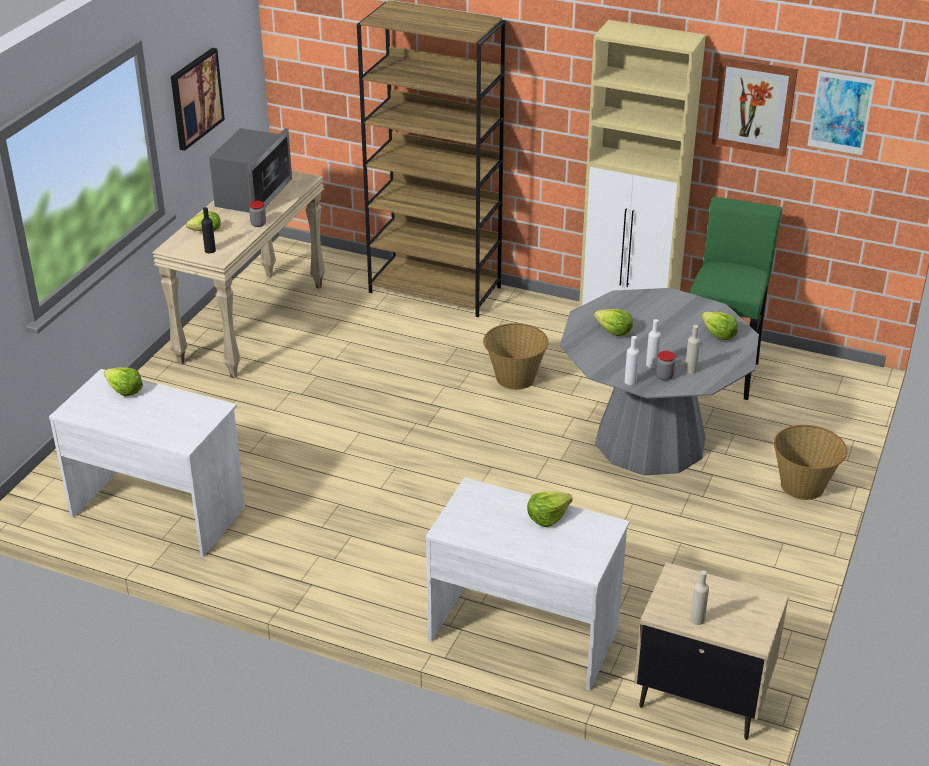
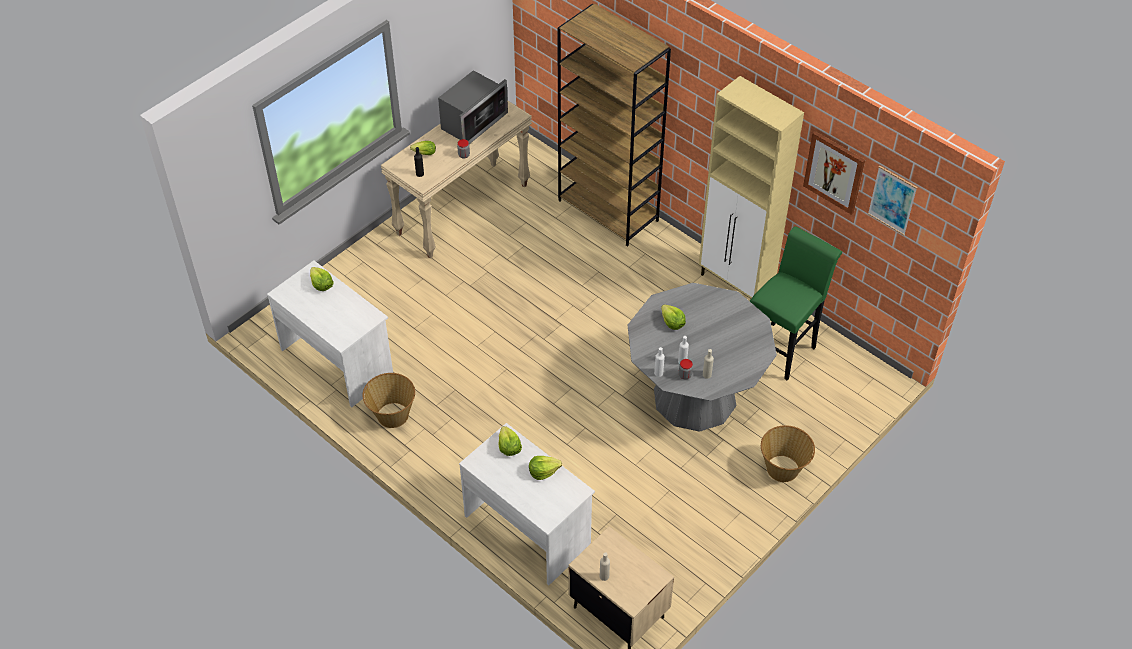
camera: 20 degrees right, 15 degrees up
(196, 98) = (439, 48): picture -> none
(514, 378) = (626, 312): basket -> basket (392, 415)
(718, 335) = (746, 347): lettuce -> lettuce (509, 447)

